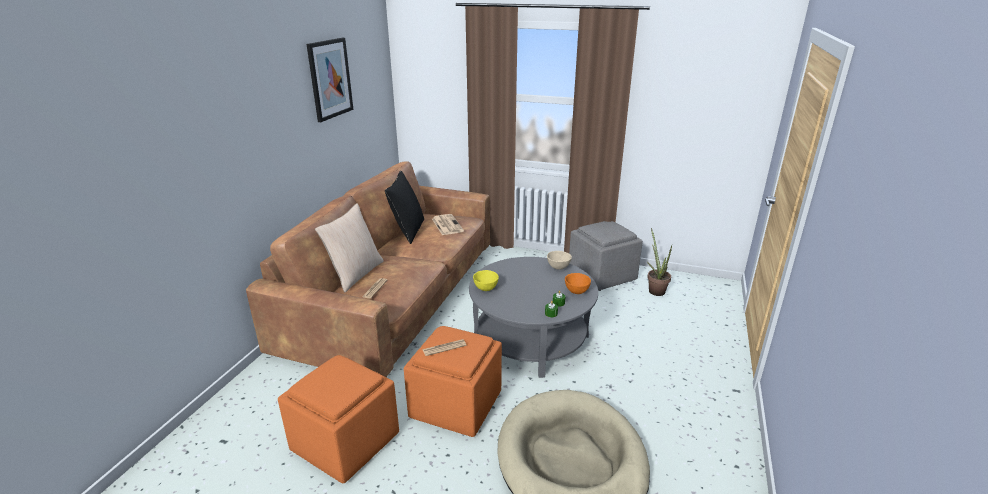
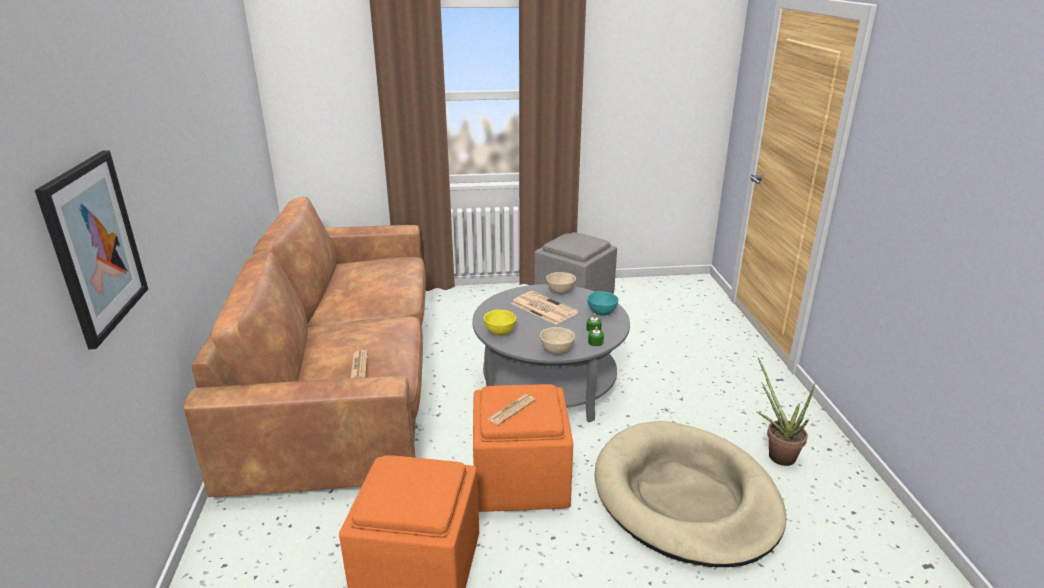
camera: 25 degrees left, 0 degrees up
(330, 79) = (211, 87): picture -> picture (95, 246)
(355, 274) = (310, 355): beige pillow -> none
(408, 231) = (336, 288): black pillow -> none
(446, 225) = (385, 270): newspaper -> newspaper (543, 308)
(515, 312) = (556, 351): none -> beige bowl
(576, 291) = (601, 312): orange bowl -> turquoise bowl
(655, 290) = (637, 300): potted plant -> potted plant (776, 454)

